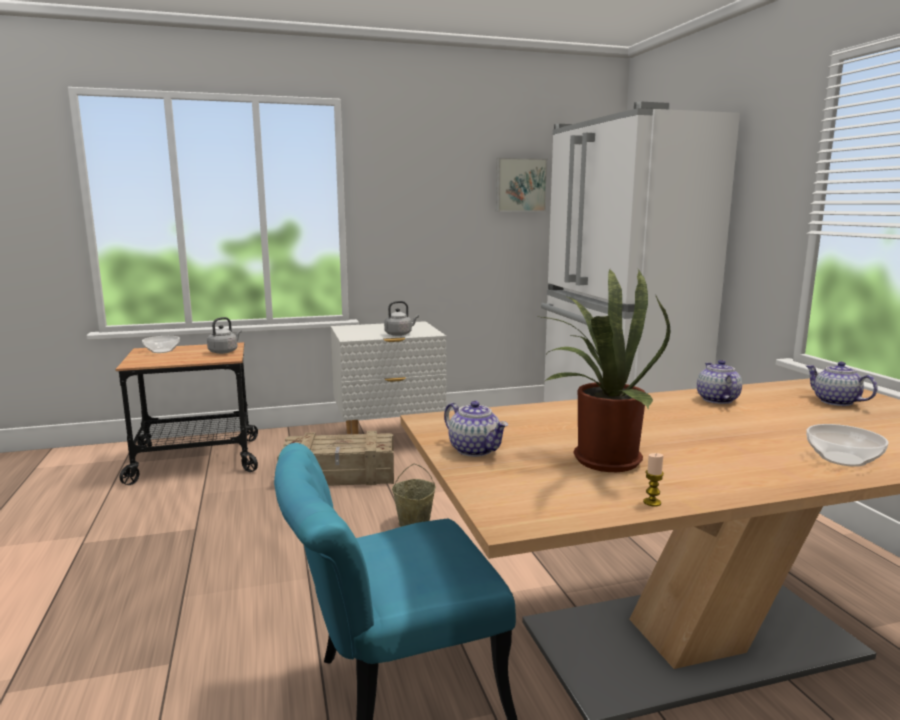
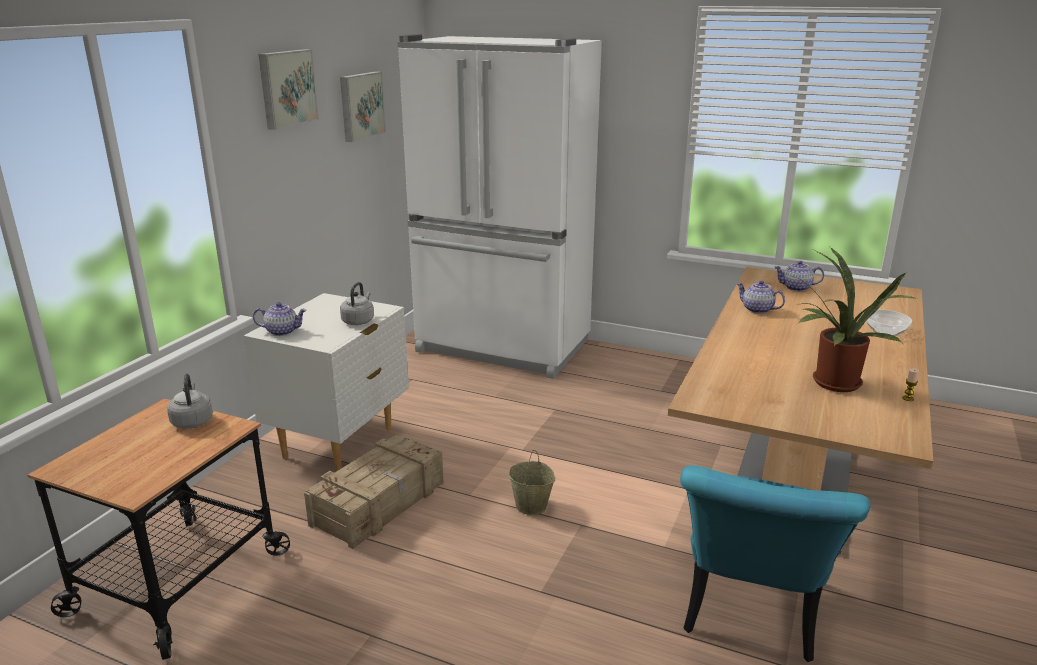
camera: 50 degrees left, 10 degrees up
(162, 351) = (97, 457): bowl -> none
(431, 158) = (286, 88): none -> picture
(475, 450) = (779, 410): teapot -> teapot (282, 331)

